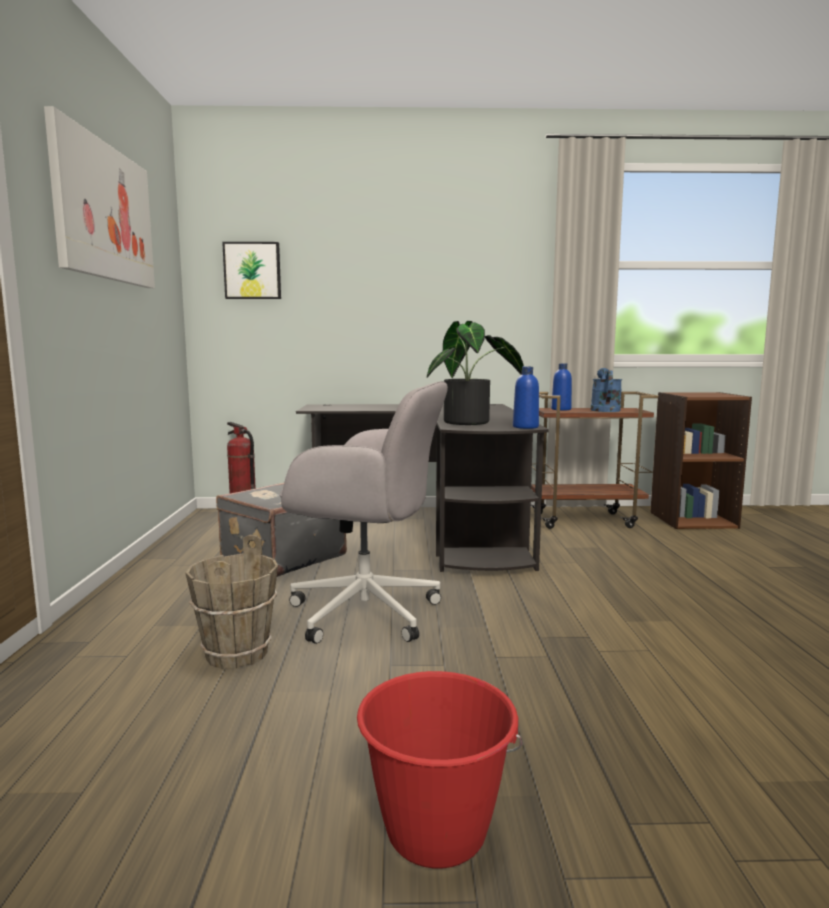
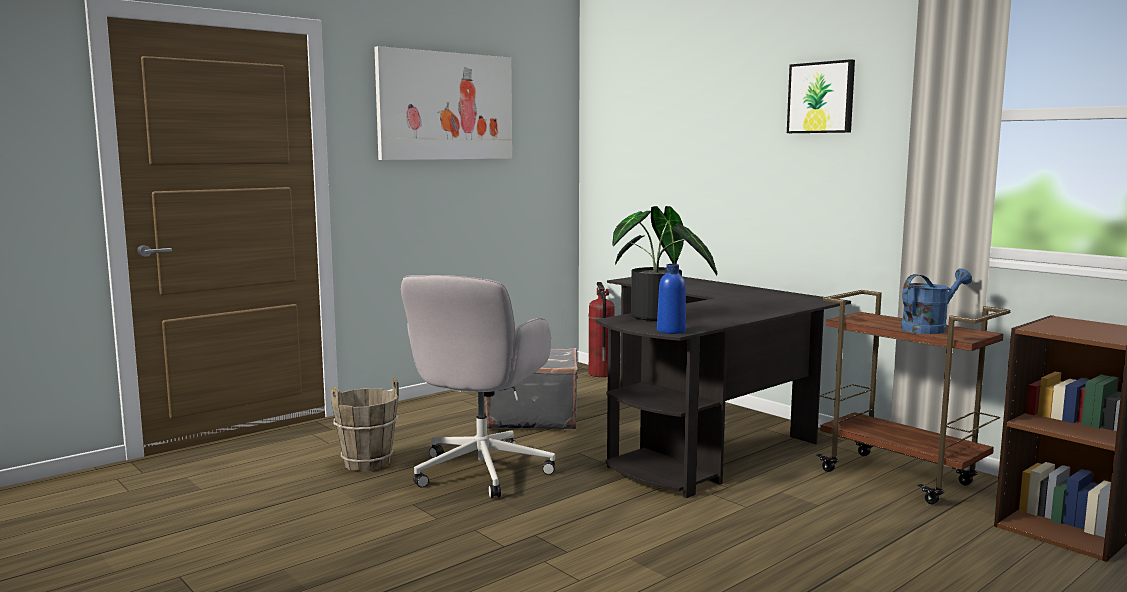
camera: 50 degrees right, 0 degrees up
(252, 271) = (626, 132): picture -> picture (821, 97)
(366, 613) = (481, 472): grey office chair -> grey office chair turned 45 degrees clockwise
(436, 832) = (244, 571): red bucket -> none
(561, 409) = (875, 319): blue bottle -> none

